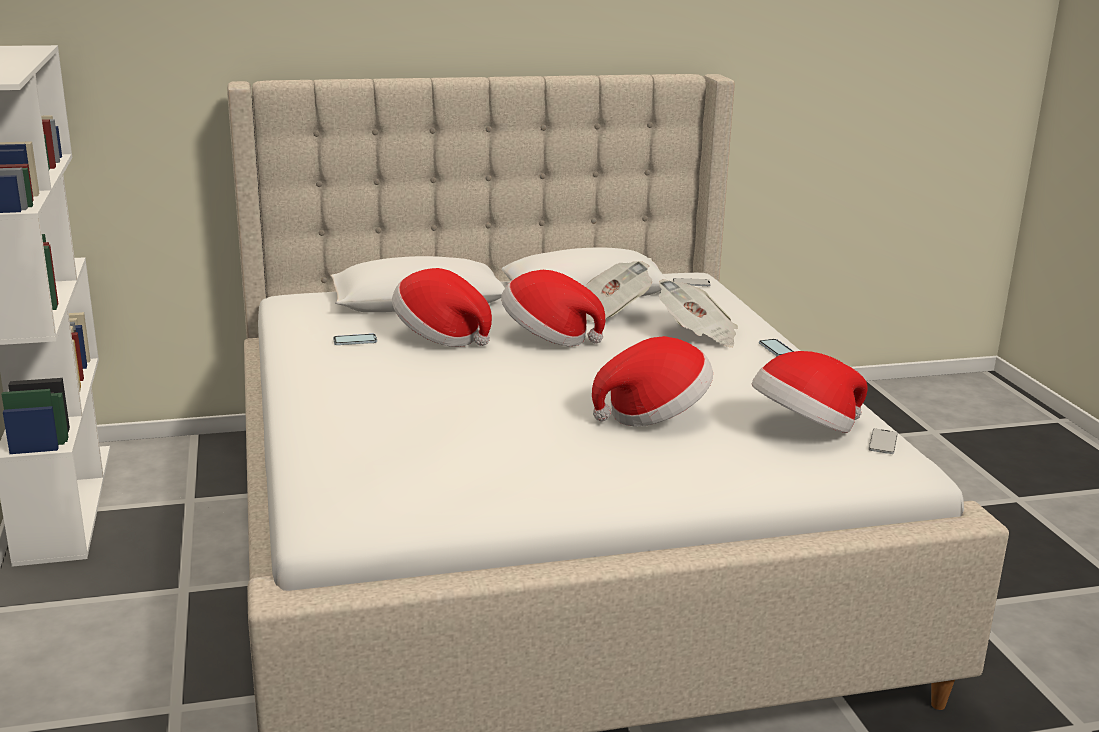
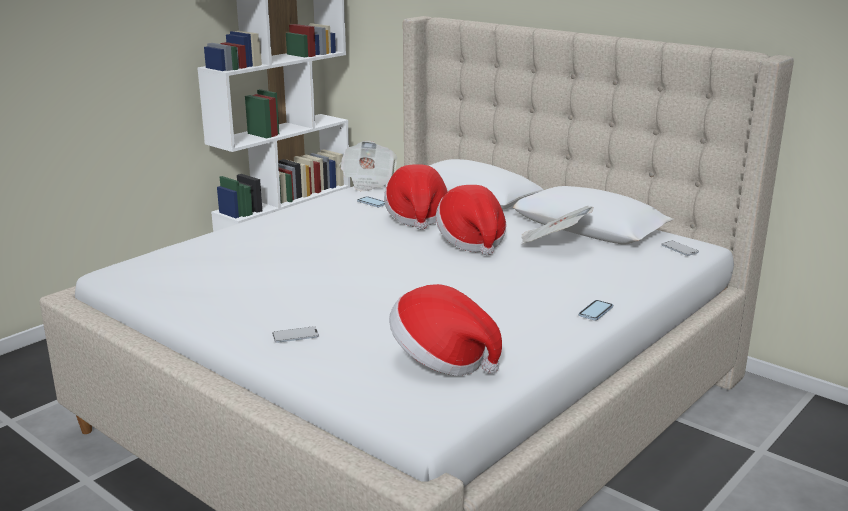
camera: 55 degrees right, 0 degrees up
(654, 415) = (386, 305): hat -> none
(698, 335) = (569, 279): newspaper -> newspaper (368, 182)
(883, 442) = (463, 396): phone -> phone (295, 335)

